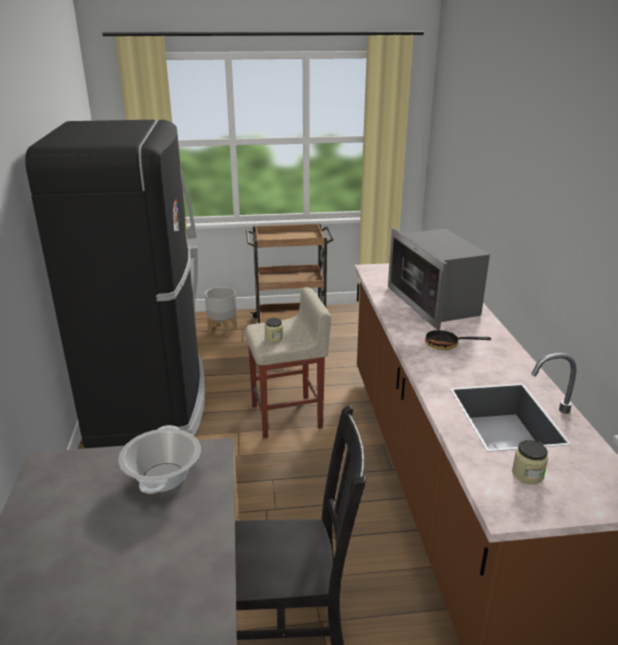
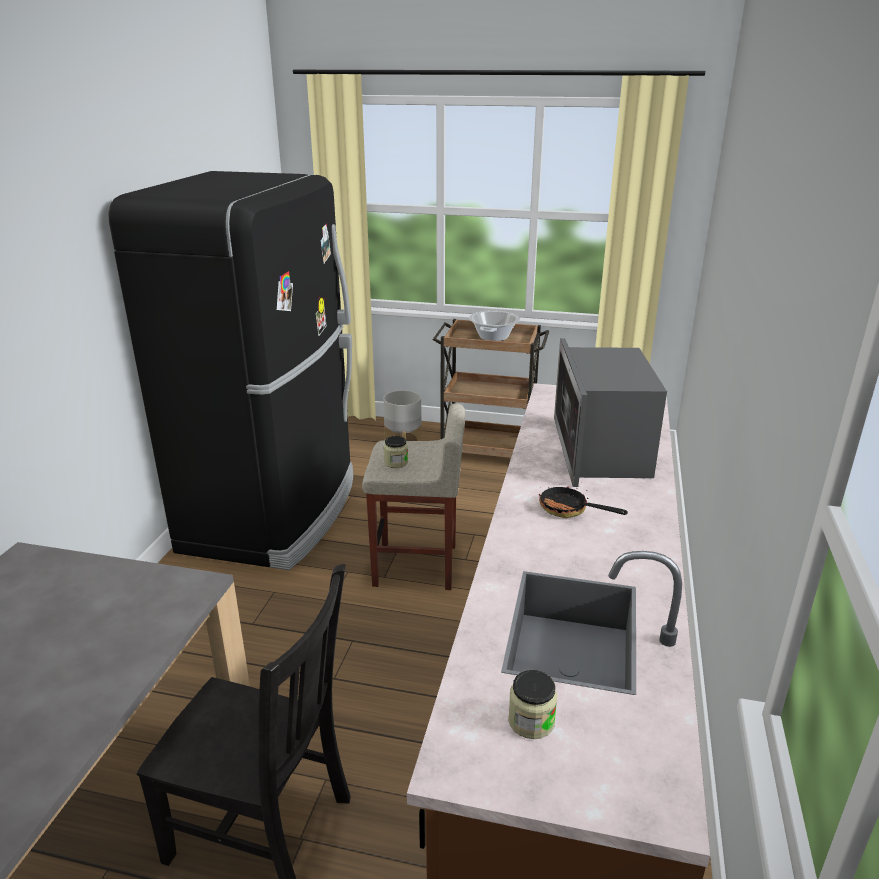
camera: 20 degrees right, 0 degrees up
(164, 477) = (121, 604): cooking pot -> cooking pot (494, 337)

